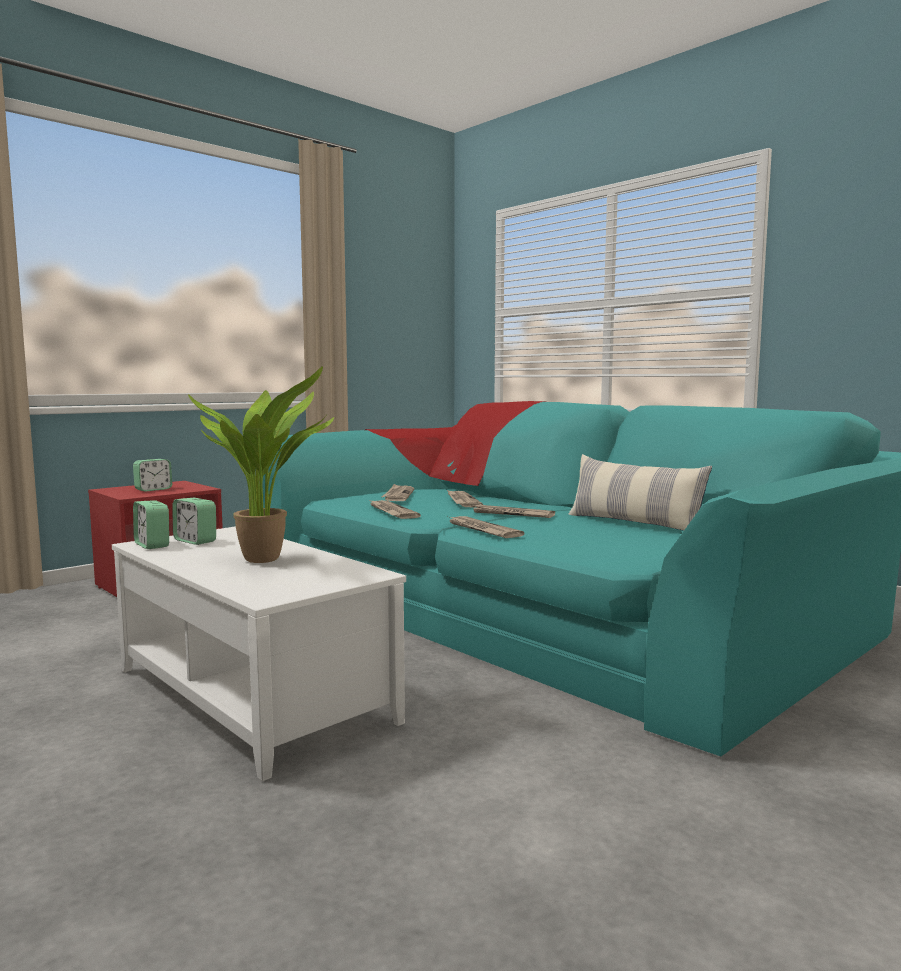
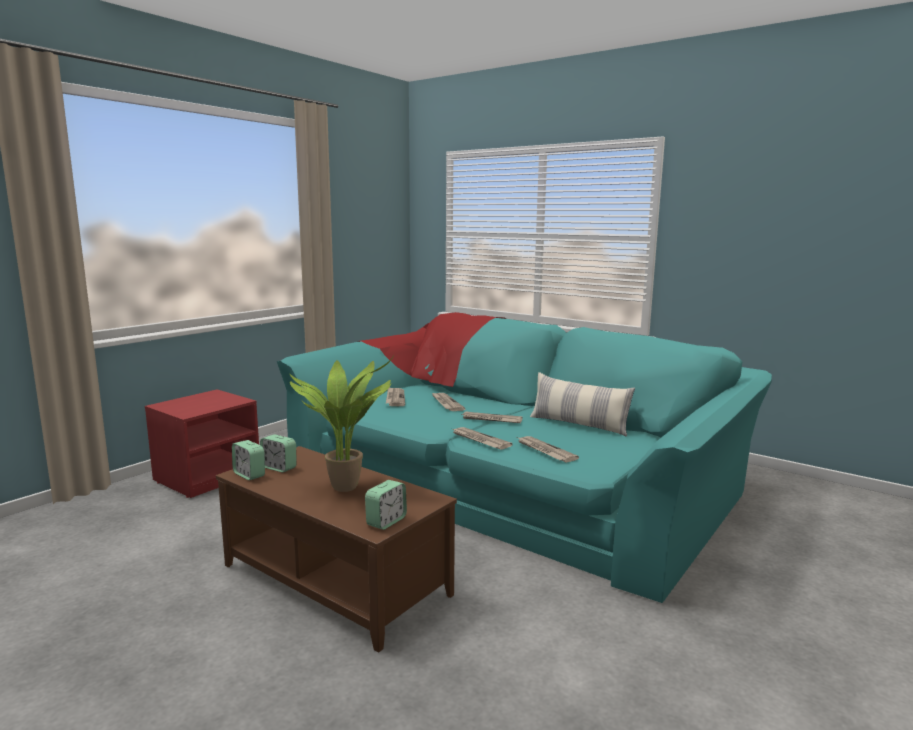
camera: 10 degrees left, 5 degrees up
(153, 489) = (201, 404): alarm clock -> alarm clock (386, 521)
(254, 694) = (336, 579): white coffee table -> brown coffee table
(391, 512) = (402, 420): newspaper -> newspaper (545, 451)

